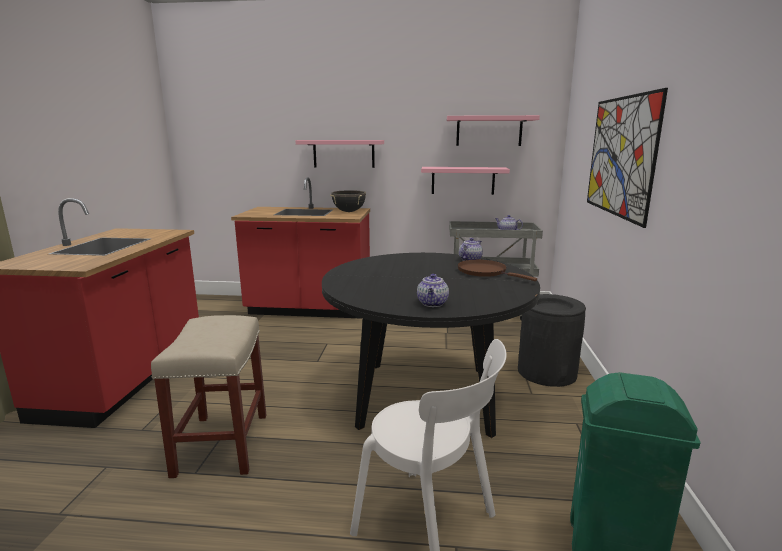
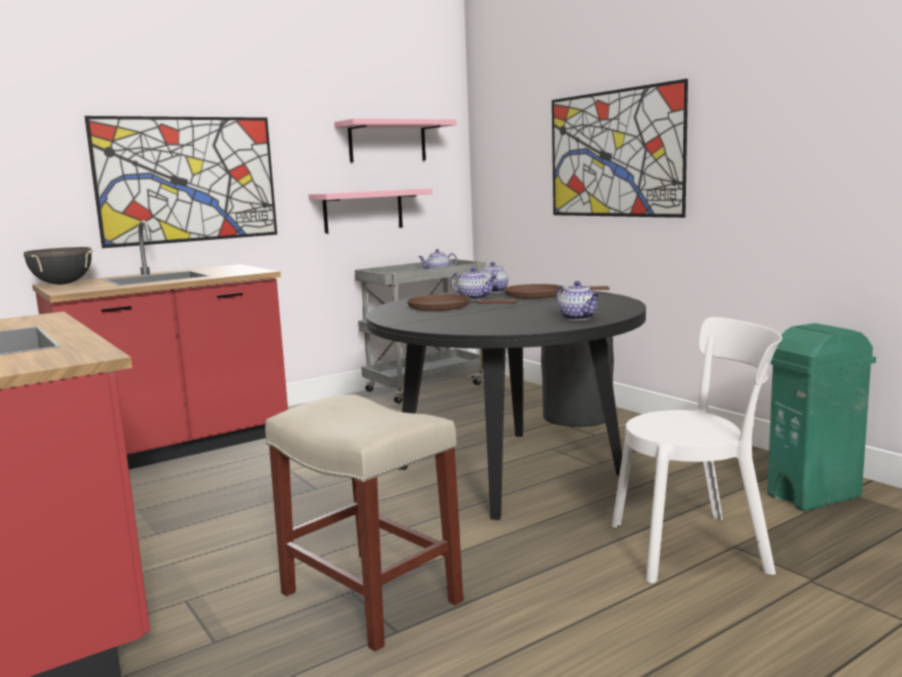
camera: 40 degrees left, 5 degrees down
(343, 153) = (188, 179): pink shelf -> picture
(349, 211) = (228, 269): black cooking pot -> black cooking pot (62, 284)
(400, 267) = (444, 307): none -> brown frying pan
(440, 264) = (474, 298): none -> teapot

